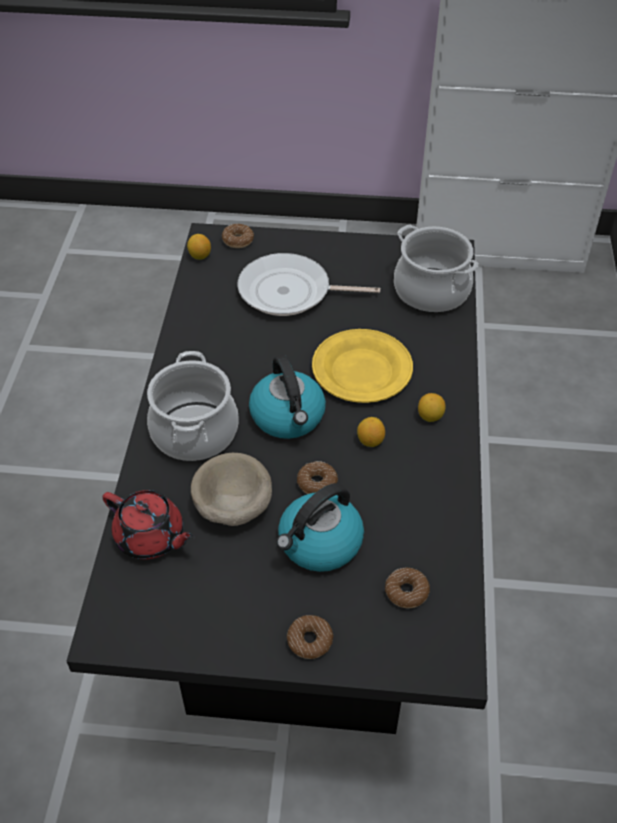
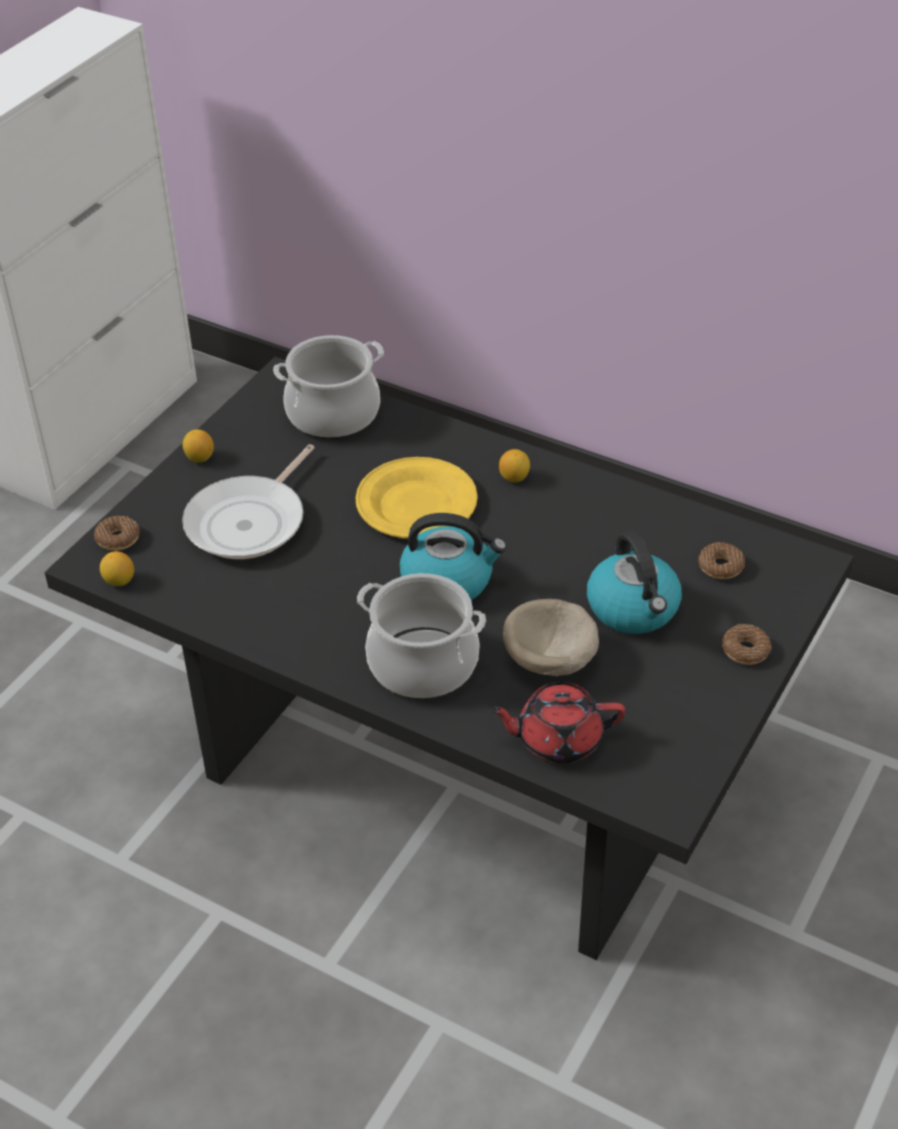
camera: 65 degrees left, 5 degrees down
(151, 537) = (557, 739): red teapot -> red teapot turned 150 degrees counterclockwise
(317, 483) = (554, 587): donut -> none
(370, 441) = (521, 530): lemon -> lemon (199, 458)

